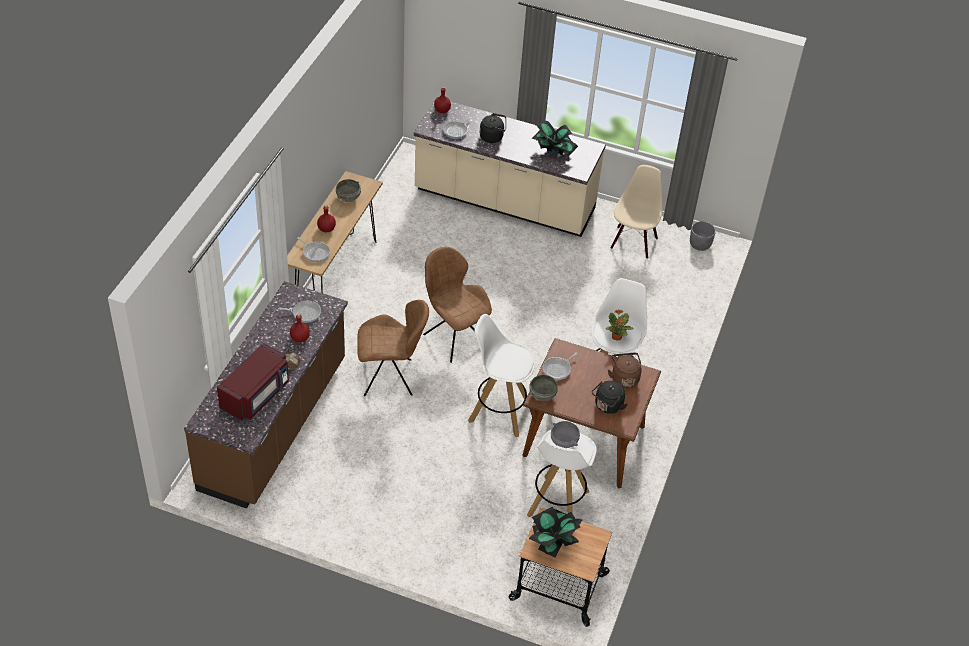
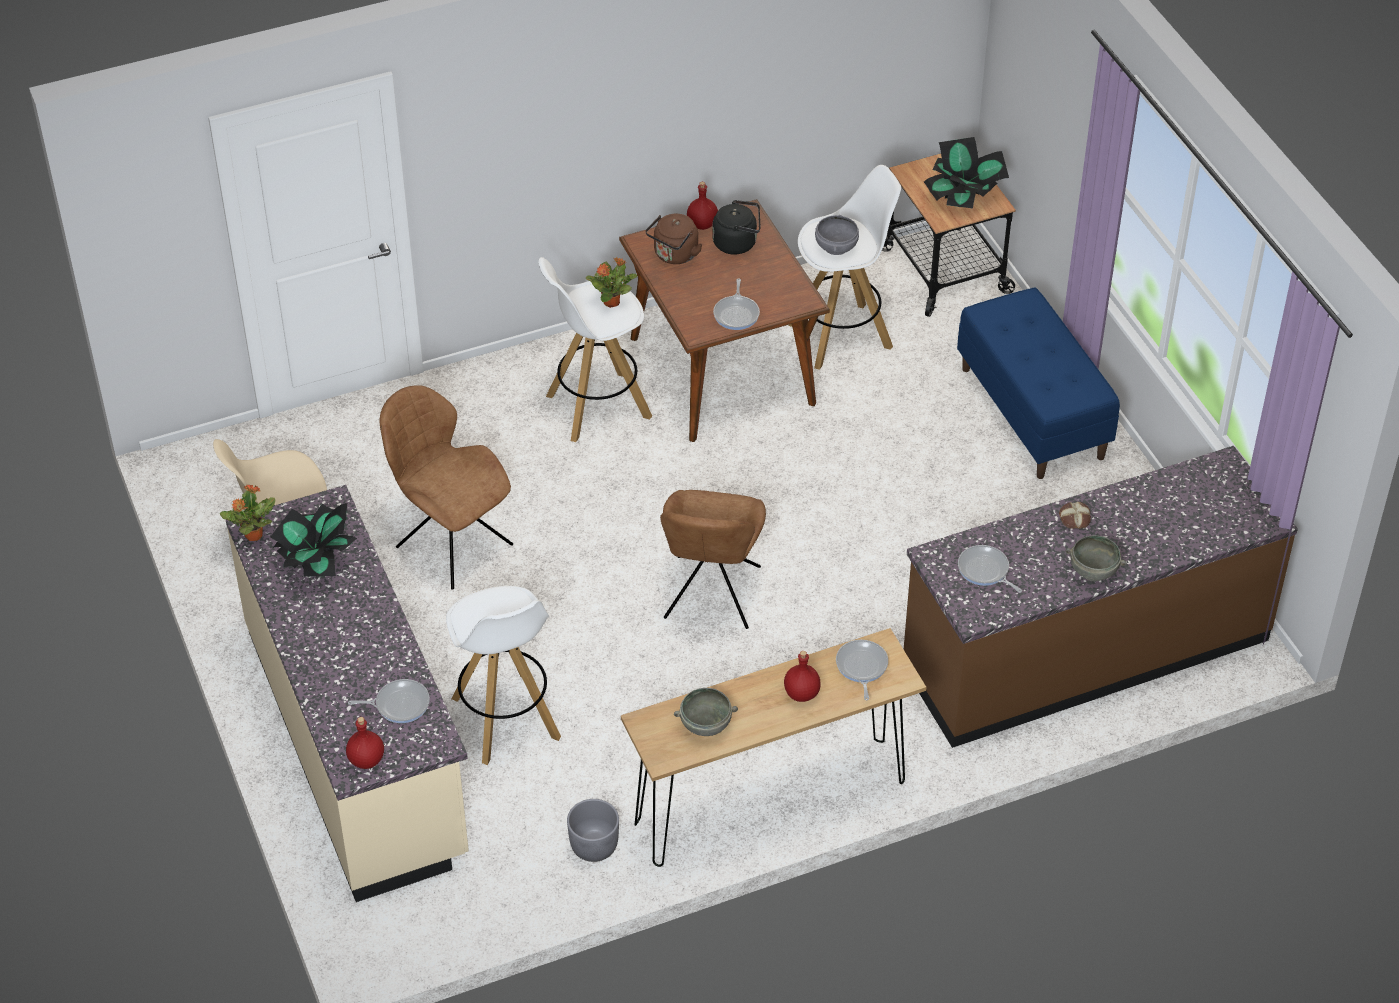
camera: 130 degrees left, 0 degrees up
(256, 395) = (1163, 506): red microwave -> none
(300, 338) = (1028, 540): red bottle -> red bottle (702, 224)
(390, 378) = (862, 604): brown chair -> brown chair (451, 543)
(421, 532) = (1033, 413): none -> blue bench
(493, 137) = (362, 651): black kettle -> none
(499, 413) = (779, 467): white stool -> white stool (506, 719)
(542, 394) = (794, 301): grey bowl -> grey bowl (1093, 571)
(558, 369) = (737, 313): frying pan -> frying pan turned 90 degrees clockwise
(588, 145) = (253, 535): none -> potted plant
(700, 244) = (206, 477): grey planter -> grey planter (593, 846)

